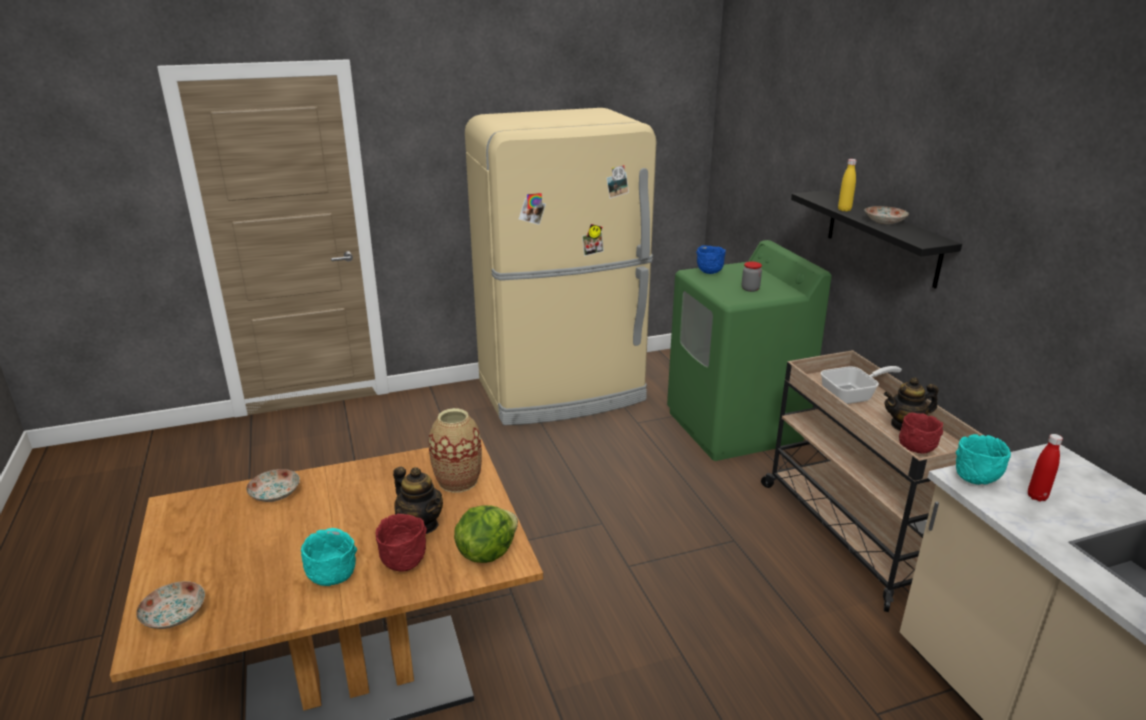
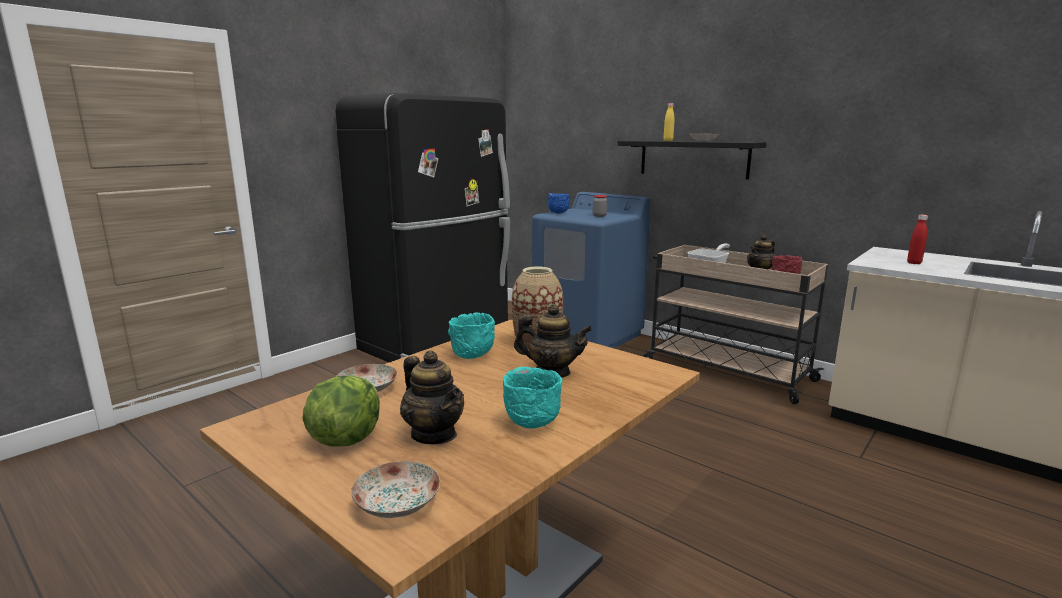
camera: 30 degrees left, 10 degrees down
(262, 561) = (434, 434): none -> teapot
(405, 562) = (580, 396): red bowl -> none
(486, 552) = (637, 373): lettuce -> lettuce (345, 438)
(563, 392) = (438, 343): beige fridge -> black fridge
(734, 427) = (588, 336): green washing machine -> blue washing machine
(976, 480) = (876, 263): turquoise bowl -> turquoise bowl (473, 356)

